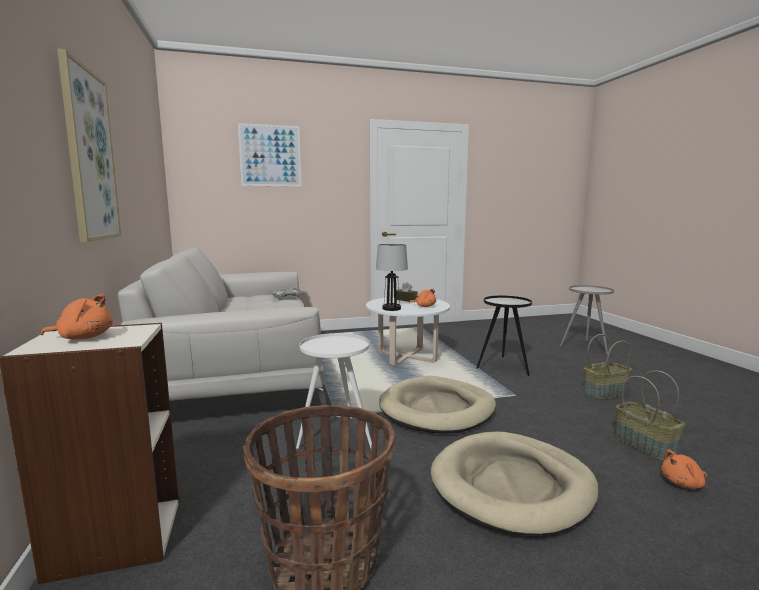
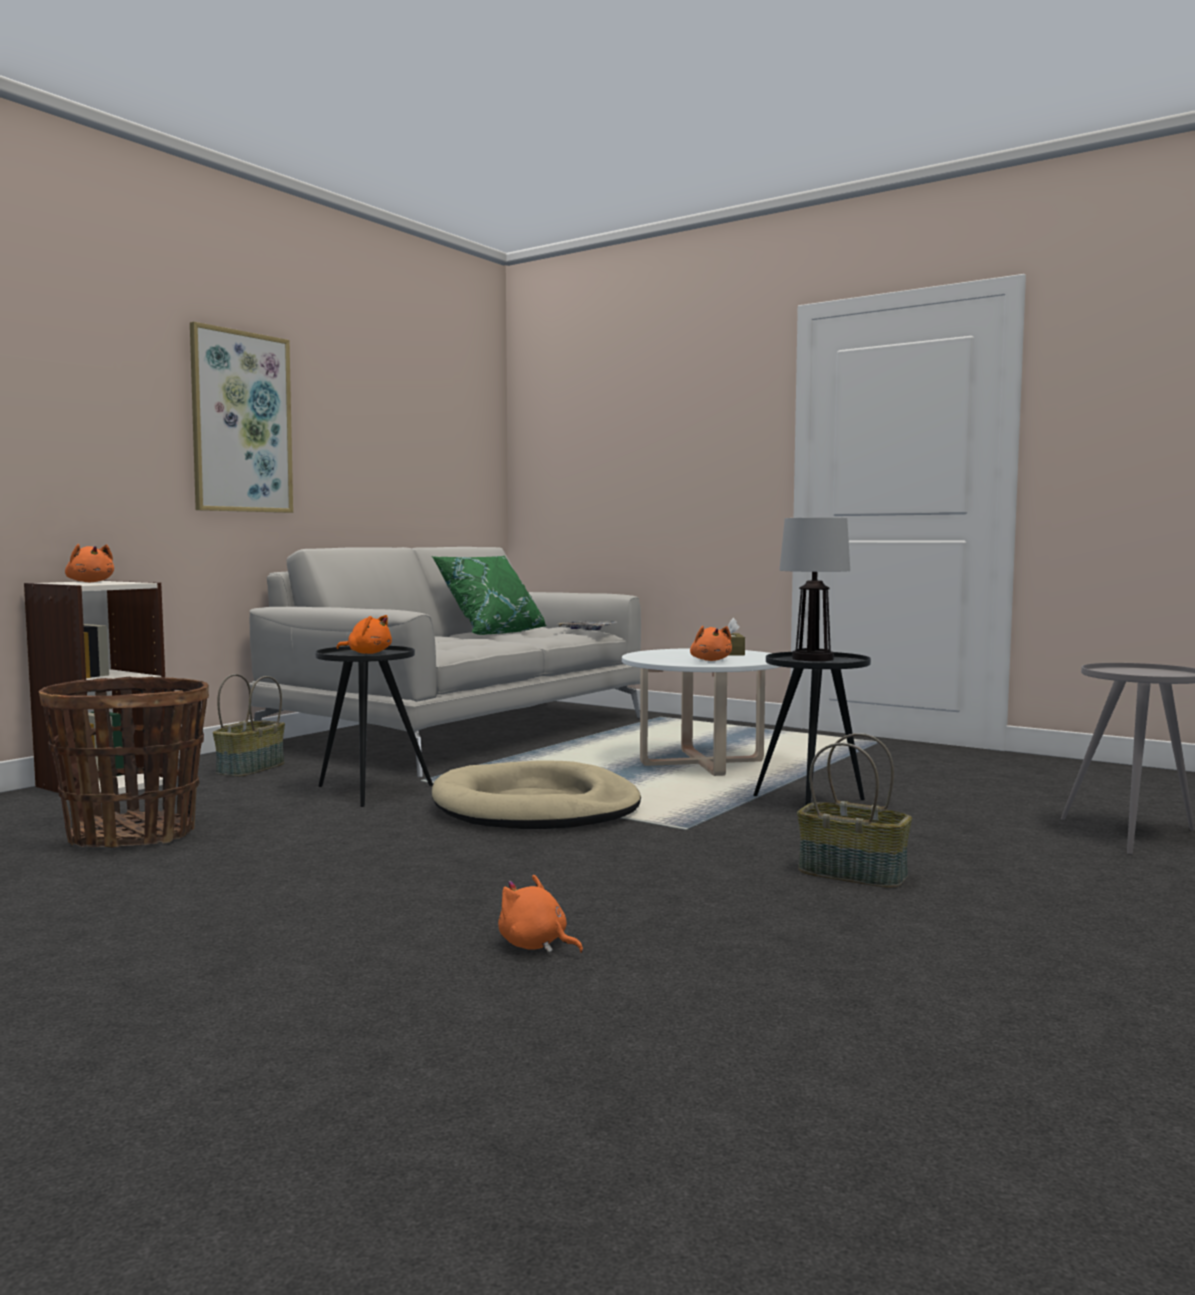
camera: 50 degrees right, 5 degrees down
(242, 306) = (492, 633): none -> green pillow
(270, 155) = (634, 398): picture -> none
(330, 344) = (367, 653): none -> orange plush toy
(336, 437) = (369, 791): white side table -> black side table
(391, 308) = (650, 656): table lamp -> table lamp (811, 658)
(512, 486) = (371, 867): beige dog bed -> none
(646, 445) = (648, 916): basket -> basket (251, 769)

